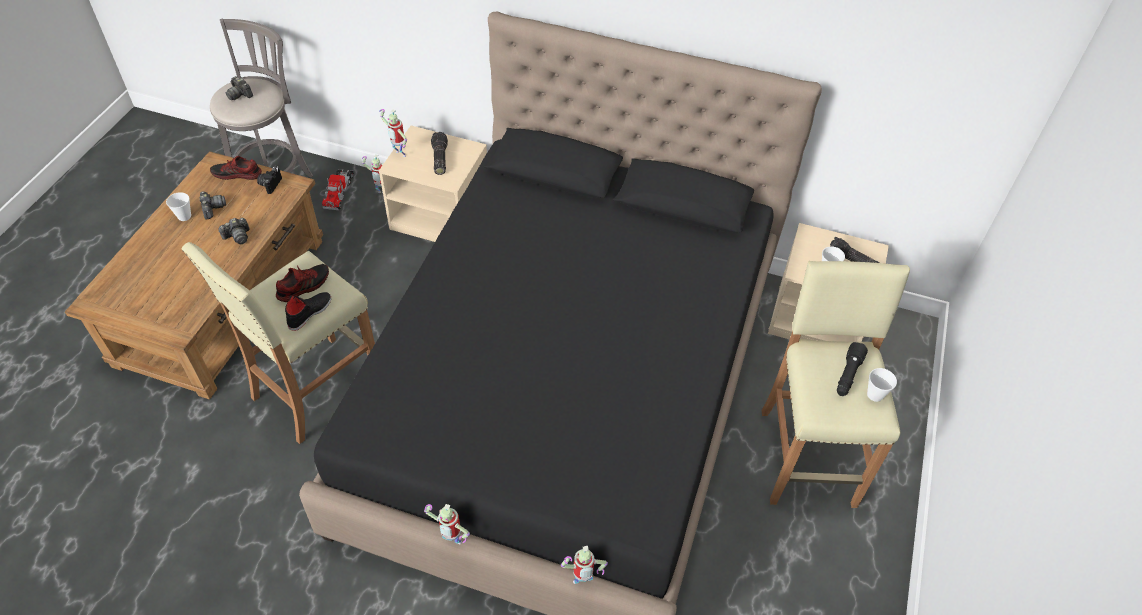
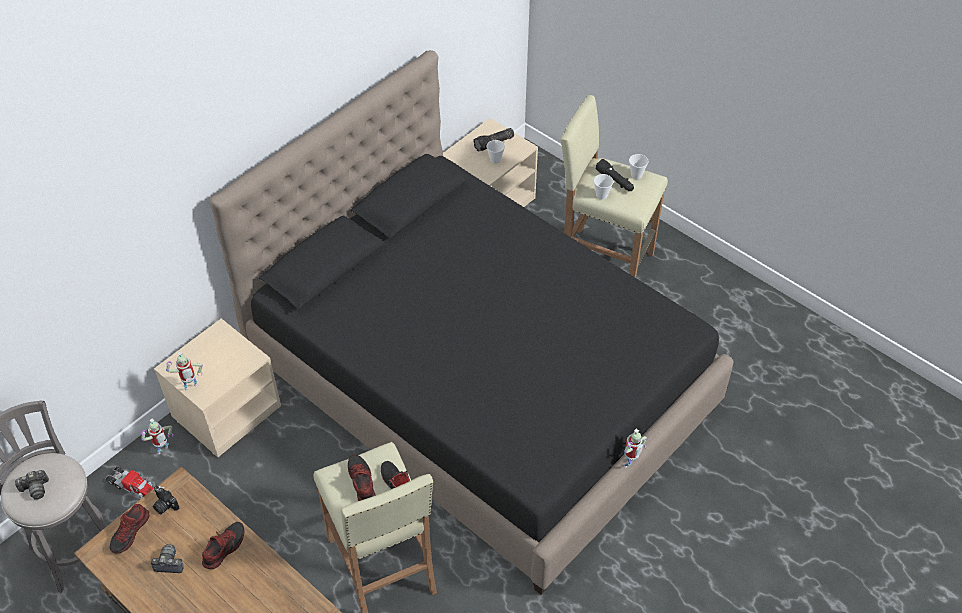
camera: 65 degrees left, 0 degrees up
(184, 216) = (164, 591): cup -> cup (601, 195)
(237, 236) = (224, 548): camera -> shoe
(439, 159) = (217, 359): flashlight -> none
(582, 583) = (690, 397): toy robot -> none

